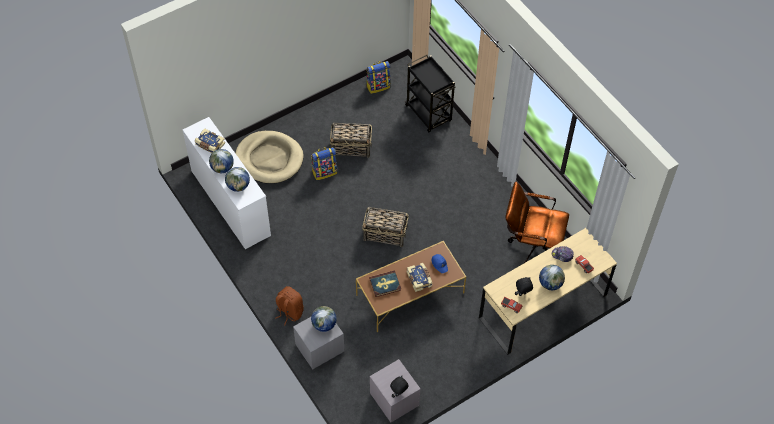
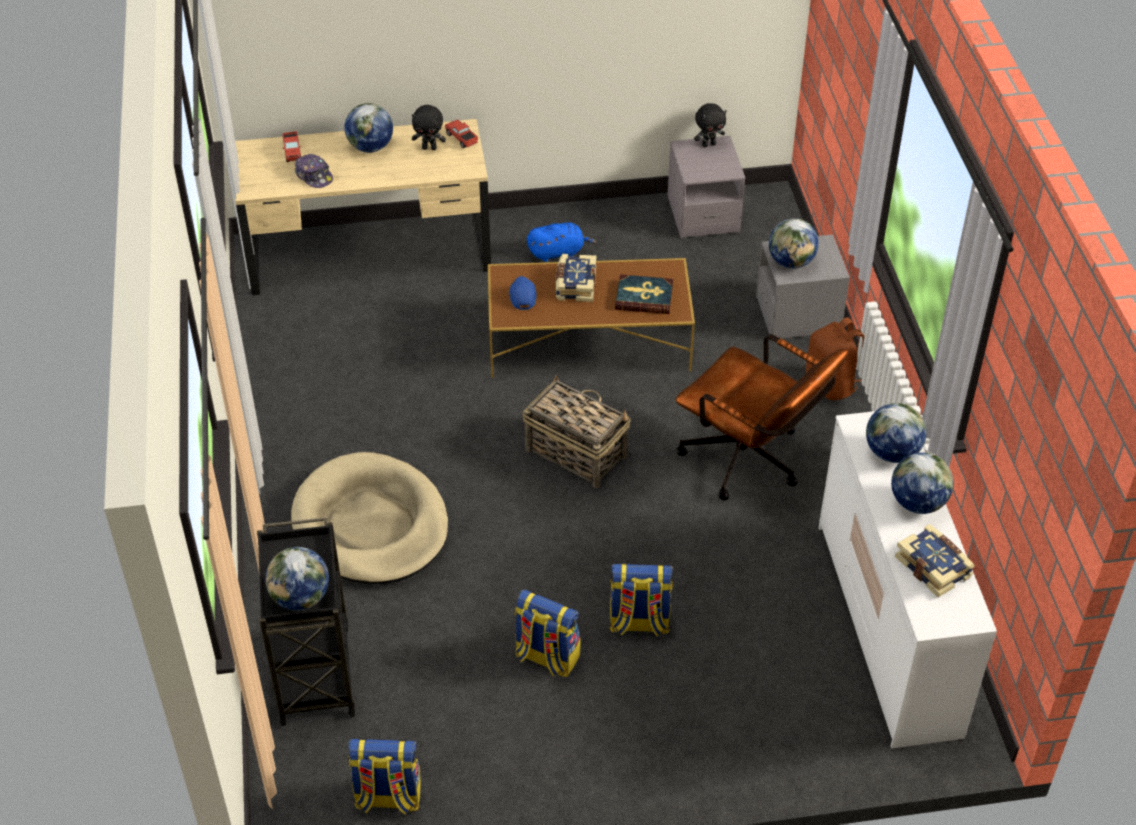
camera: 155 degrees left, 10 degrees down
(269, 159) = (757, 700): beige dog bed -> beige dog bed (371, 524)
(351, 147) = (546, 657): basket -> backpack
(424, 70) = (300, 598): none -> globe
(453, 343) = (558, 252): none -> blue plush toy
(531, 246) = (311, 342): brown office chair -> brown office chair (751, 463)

